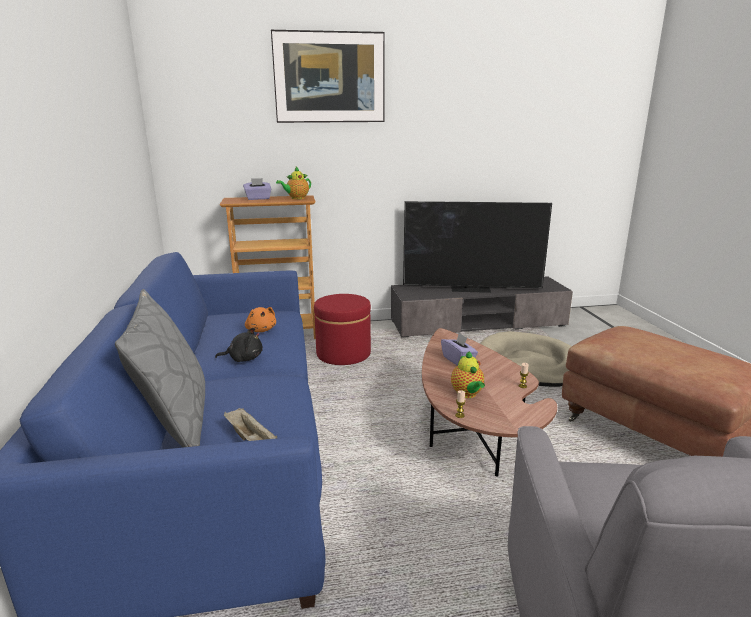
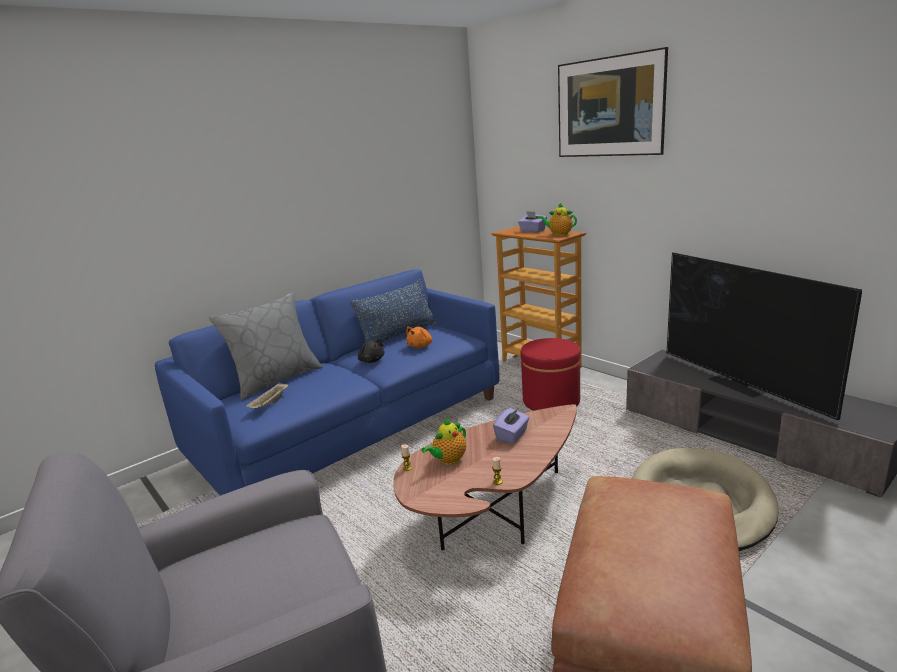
camera: 60 degrees right, 0 degrees up
(207, 332) = (399, 335): none -> blue pillow

